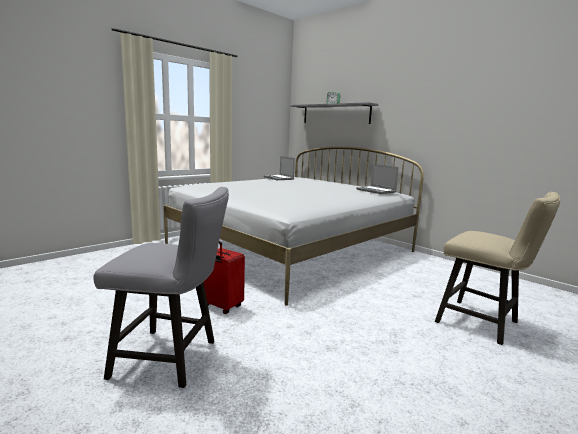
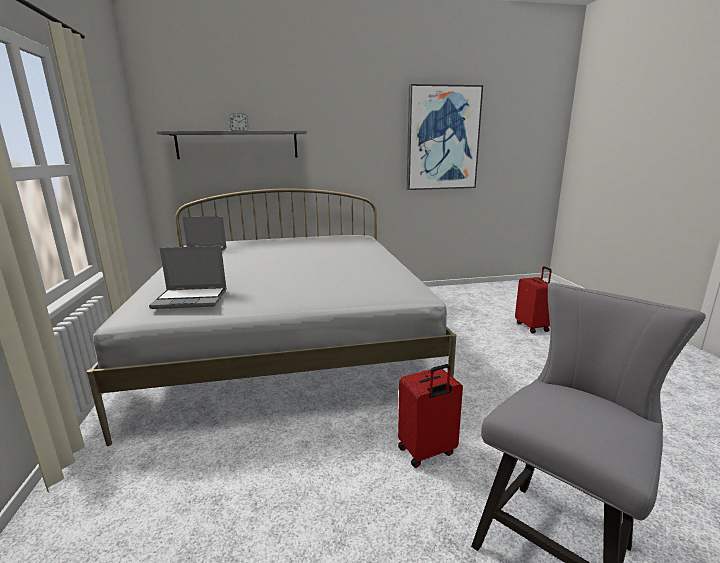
camera: 55 degrees left, 5 degrees up
(376, 191) = (354, 238): laptop -> laptop (192, 299)
(483, 324) = (532, 327): beige chair -> red suitcase
(507, 108) = (442, 138): none -> picture

